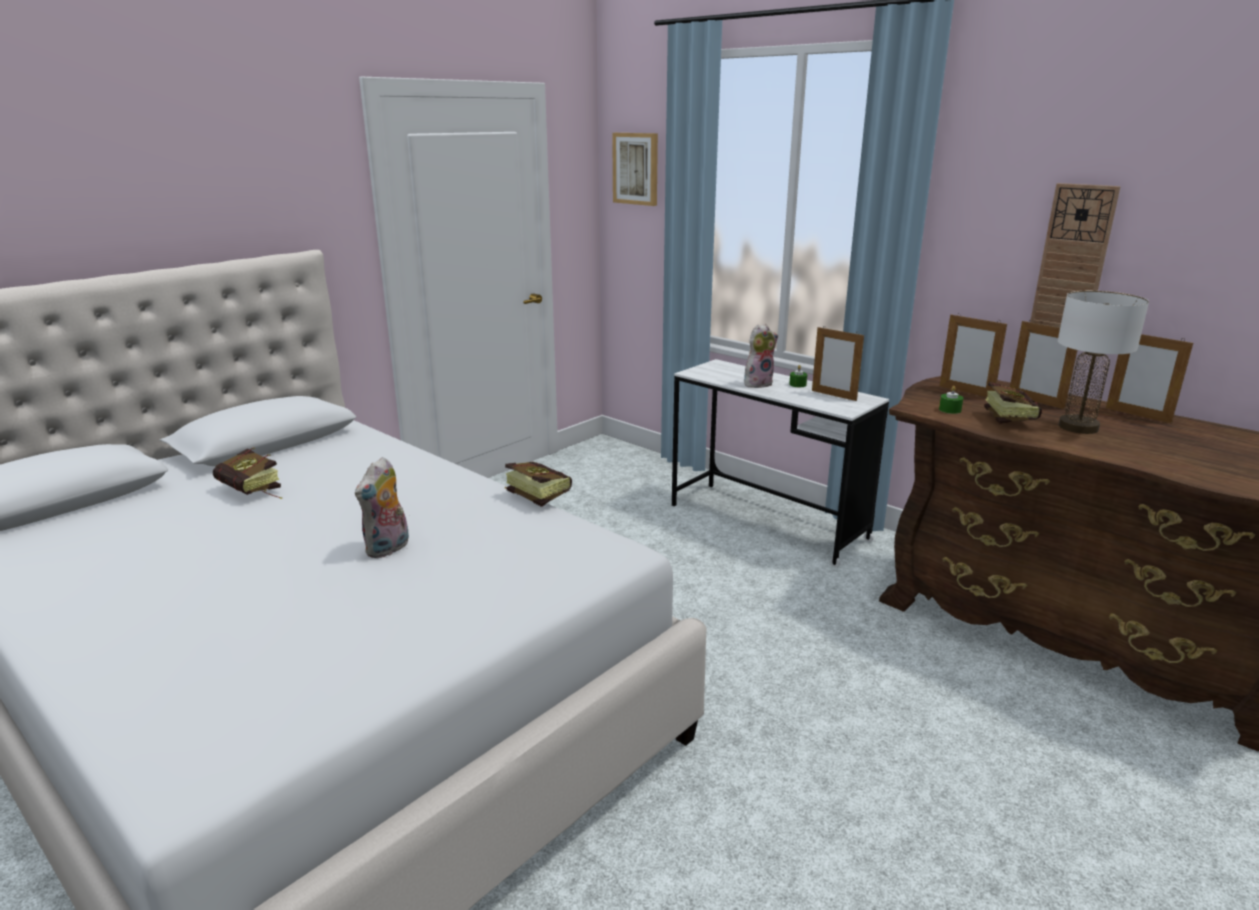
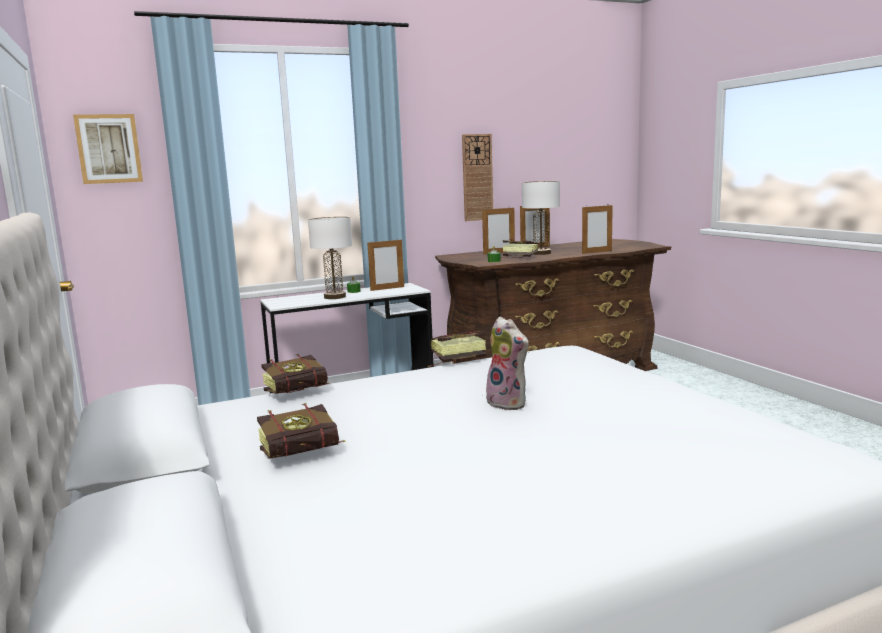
camera: 65 degrees left, 10 degrees down
(405, 456) = (302, 393): none -> book
(758, 383) = (335, 297): plush toy -> table lamp
(966, 392) = (470, 257): picture frame -> picture frame (597, 252)

